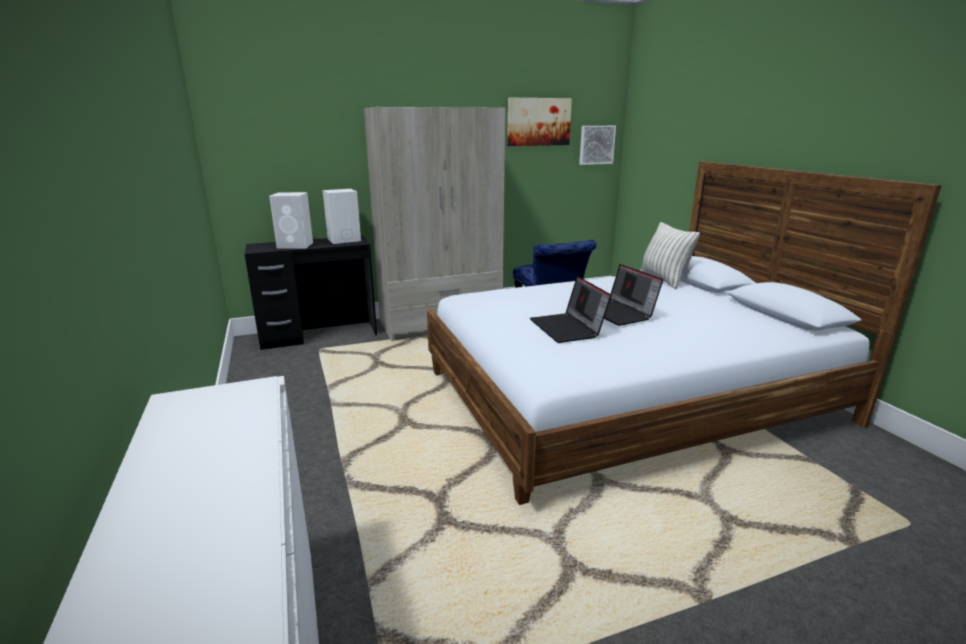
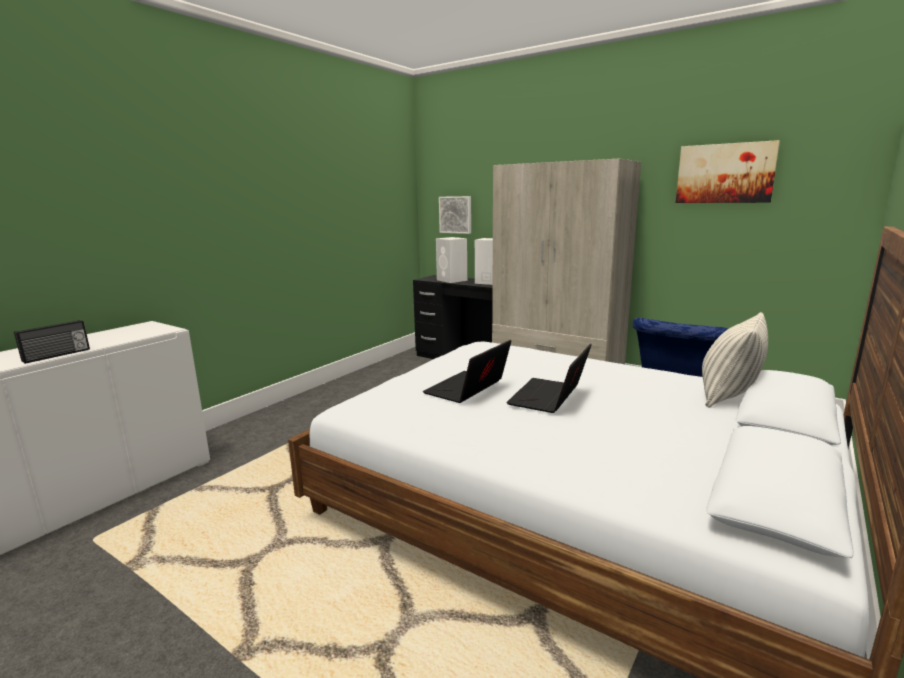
camera: 55 degrees right, 5 degrees down
(260, 482) = (57, 355): none -> radio
(596, 145) = (826, 203): picture -> picture (456, 214)

